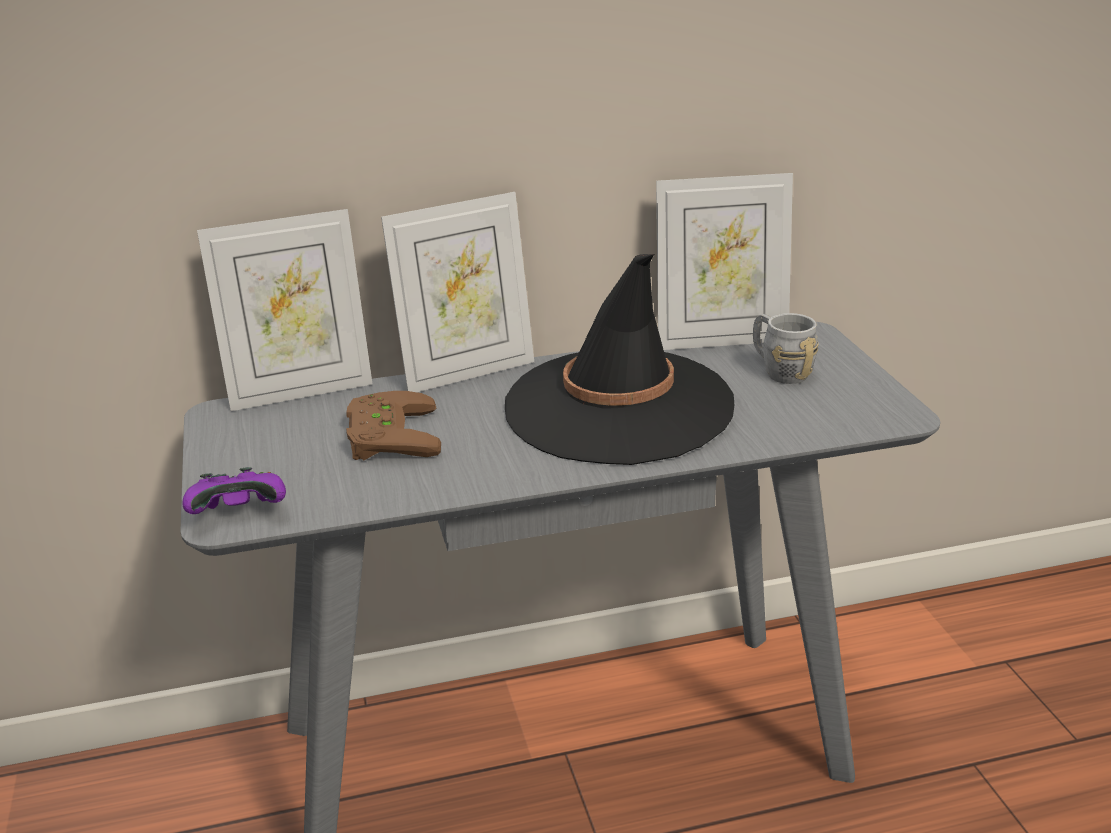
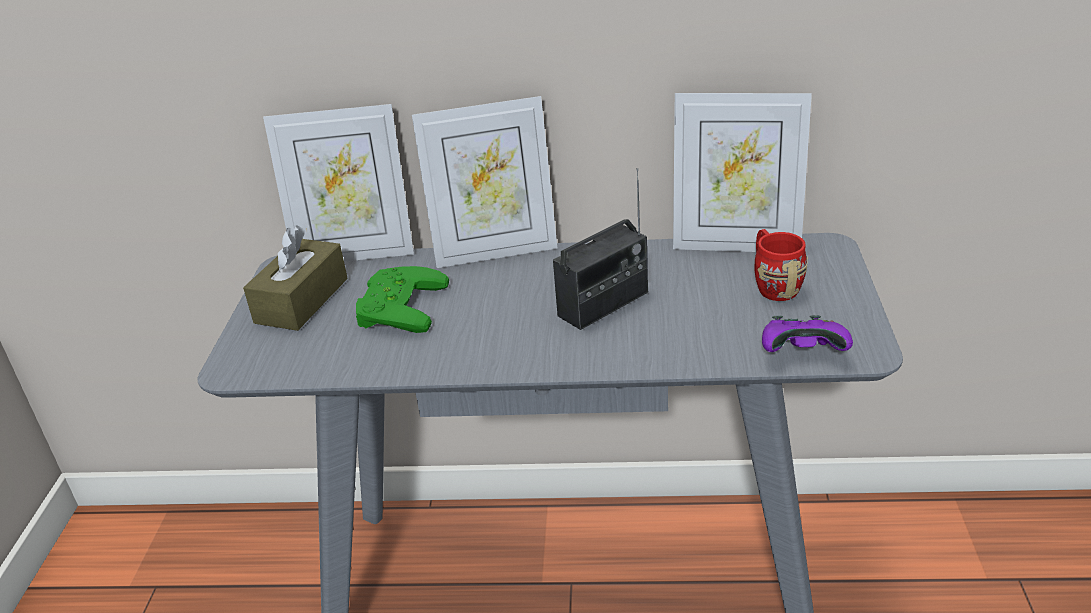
camera: 20 degrees right, 5 degrees up
(239, 513) = (248, 364): purple game controller -> purple game controller (802, 353)
(265, 443) = (302, 300): none -> brown tissue box
(385, 435) = (396, 306): brown game controller -> green game controller
(618, 407) = (603, 304): black hat -> radio
(779, 370) = (773, 284): grey mug -> red mug

